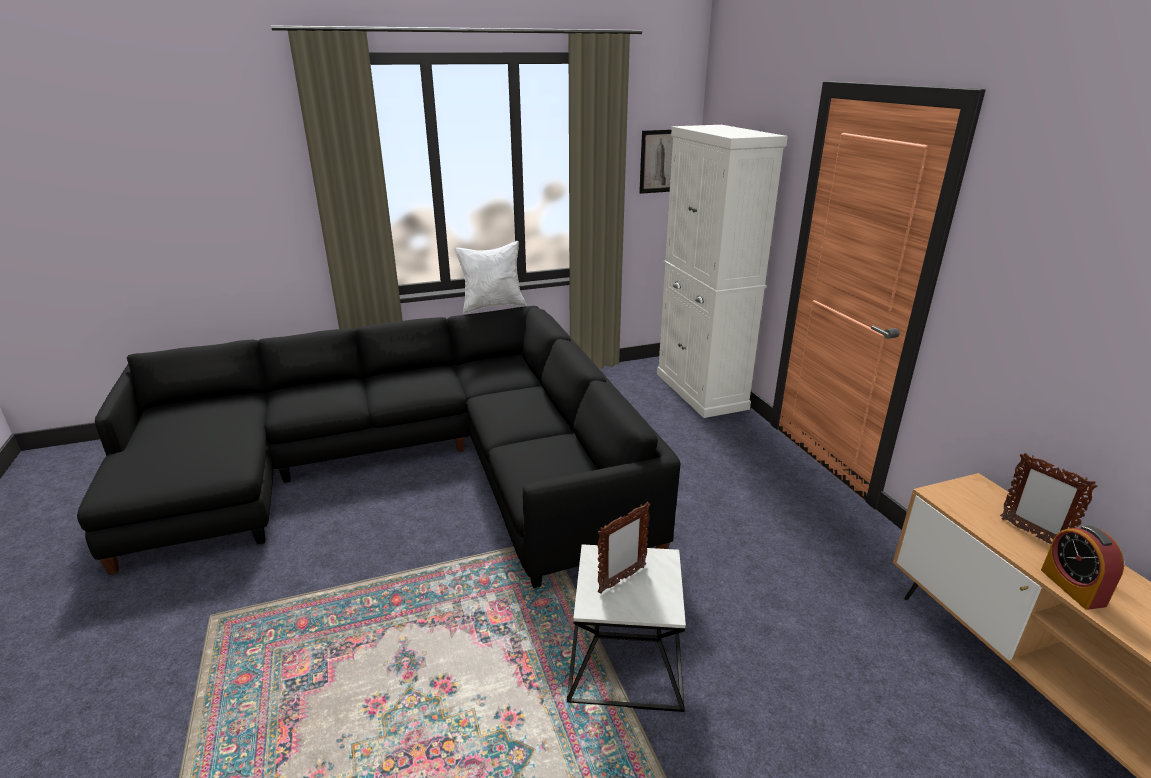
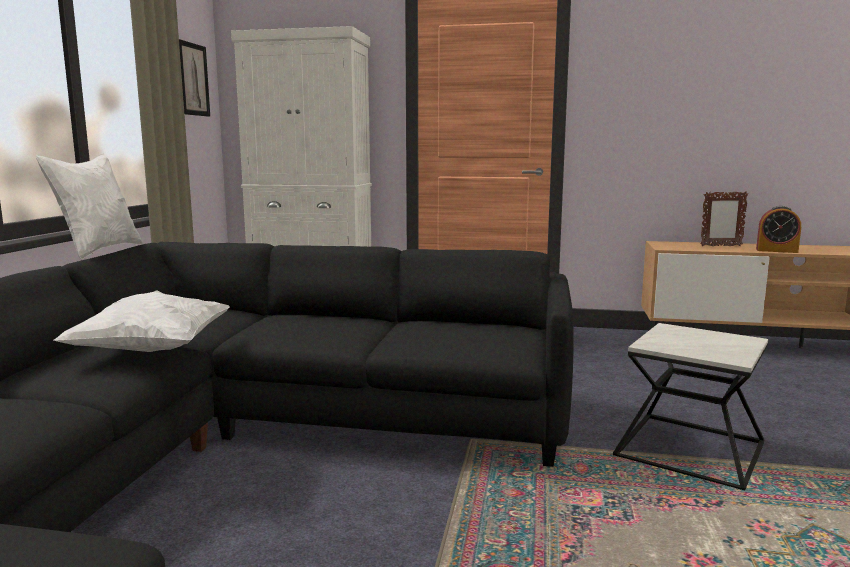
camera: 60 degrees left, 15 degrees down
(434, 386) = (152, 350): none -> white pillow
(621, 580) = (696, 344): picture frame -> none

